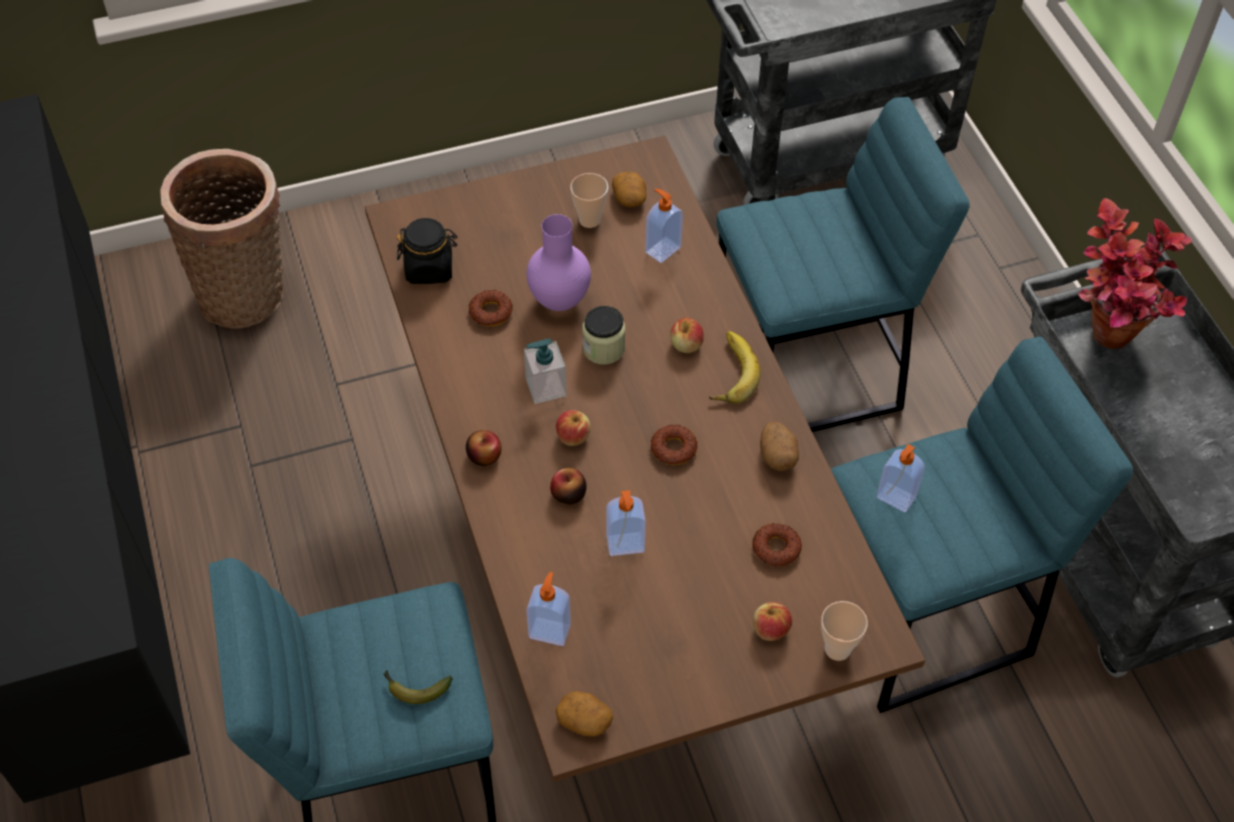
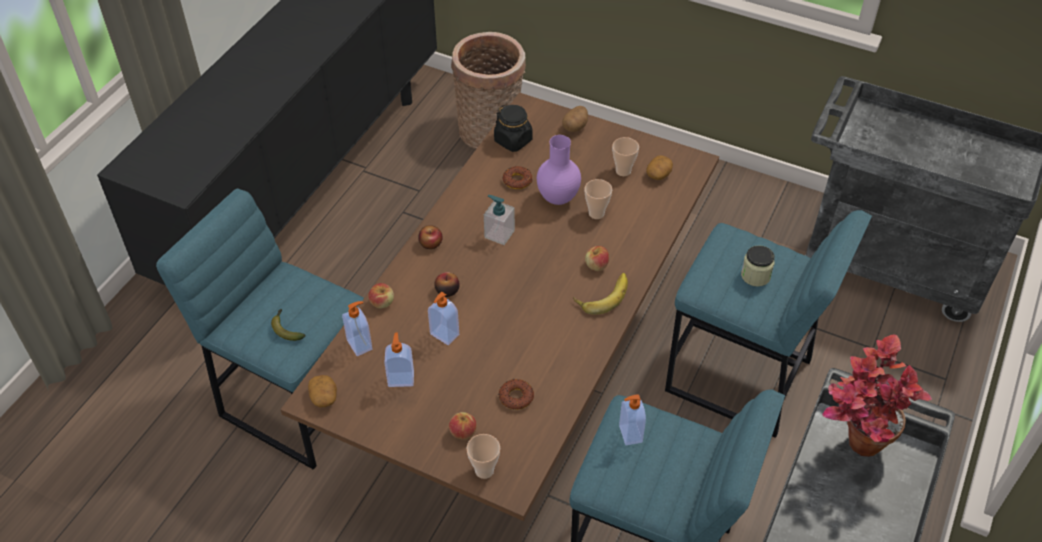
camera: 45 degrees right, 5 degrees down
(573, 436) = (483, 266): apple -> apple (382, 302)
(603, 348) = (551, 237): jar -> jar (755, 275)
(618, 288) = (596, 213): none -> cup
(662, 249) = (644, 210): soap dispenser -> soap dispenser (401, 378)
(673, 448) = (525, 309): donut -> none
(777, 456) = (575, 354): potato -> potato (575, 126)

